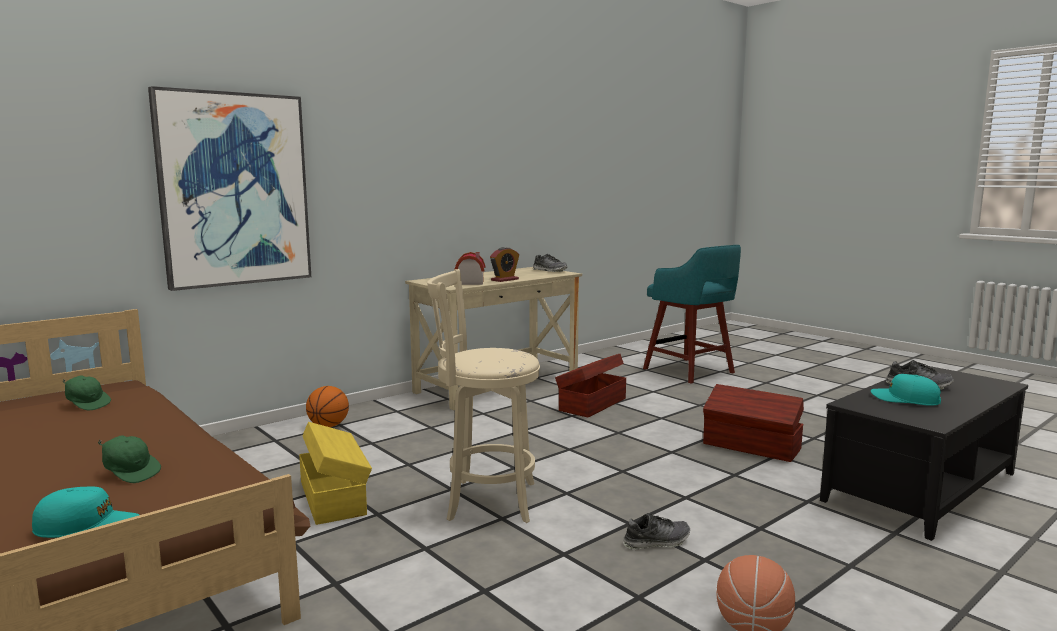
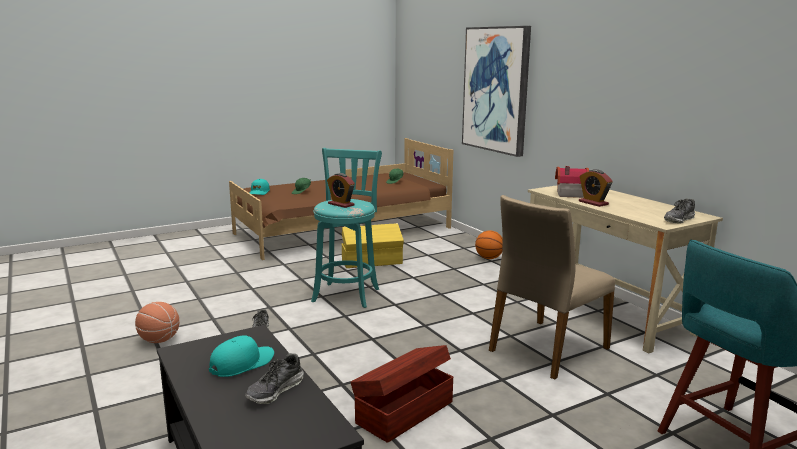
camera: 100 degrees right, 5 degrees up
(486, 500) = (347, 294): beige stool -> turquoise stool
(502, 355) = (341, 204): none -> alarm clock
(591, 404) = (546, 349): brown storage box -> beige chair

